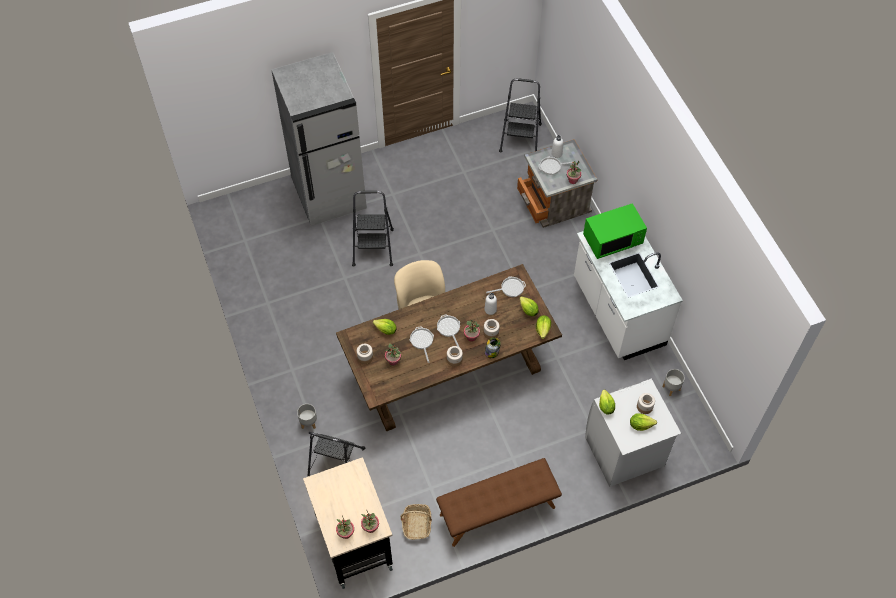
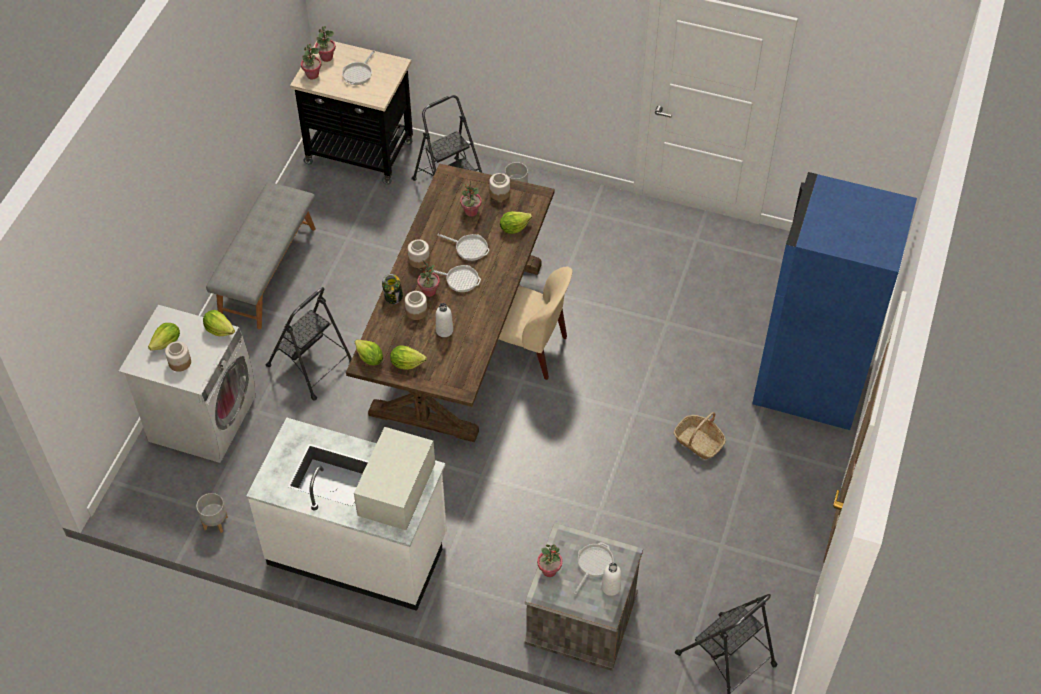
camera: 130 degrees right, 5 degrees down
(329, 192) = (810, 382): grey fridge -> blue fridge
(373, 245) = (689, 375): black step ladder -> black step ladder (312, 365)
(417, 524) = (325, 206): basket -> basket (698, 442)
(497, 511) = (267, 271): brown bench -> grey bench
(510, 288) = (452, 367): frying pan -> frying pan (358, 73)
(612, 240) = (397, 492): green microwave -> white microwave

